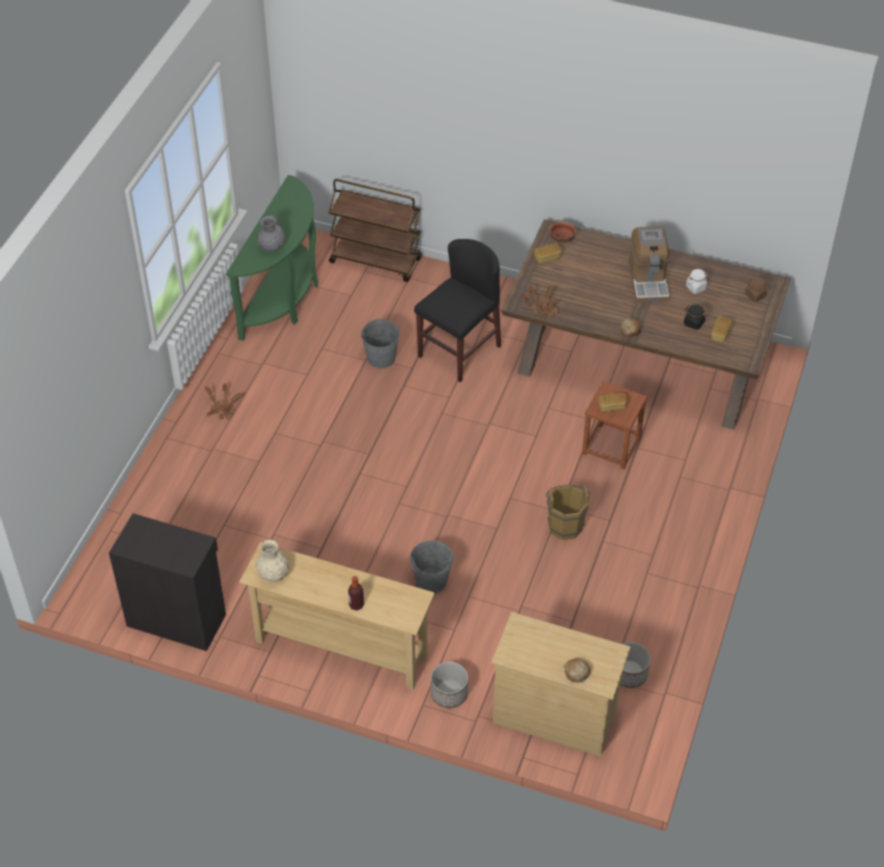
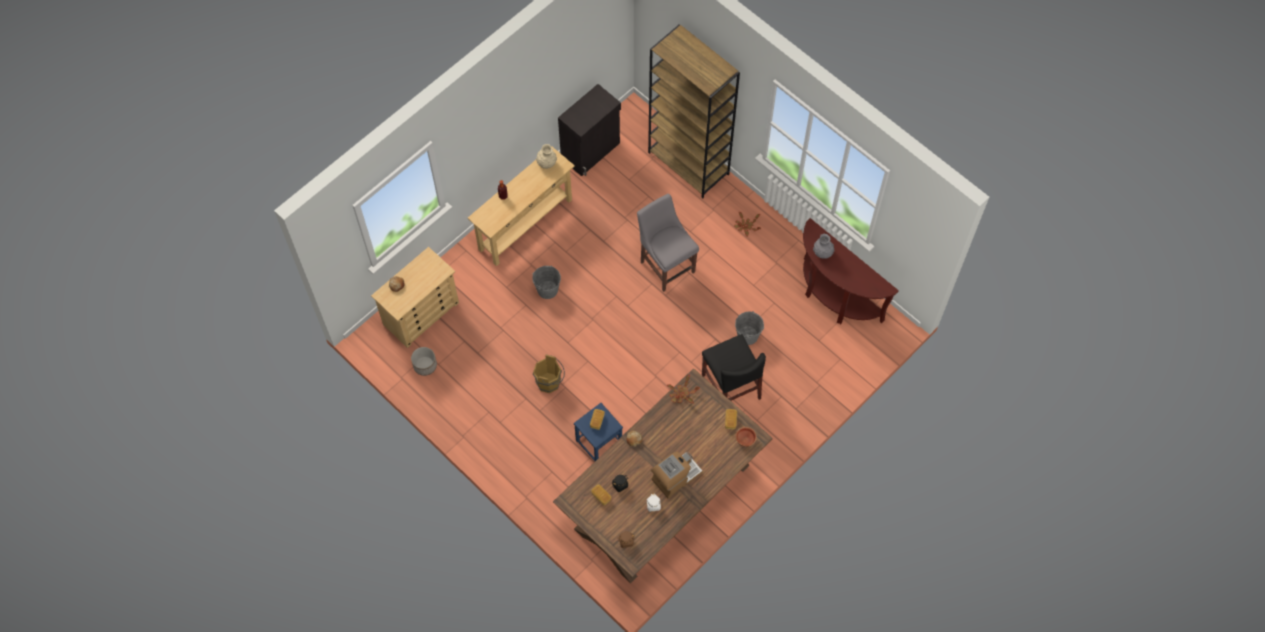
camera: 115 degrees right, 15 degrees up
(148, 499) = (689, 163): none -> brown bookcase
(284, 298) = (834, 297): green console table -> brown console table
(323, 468) = (666, 265): none -> grey chair
(376, 261) = (847, 370): brown cart -> none
(448, 694) = (465, 266): planter -> none
(611, 446) = (599, 442): brown stool -> blue stool
(648, 280) = (676, 476): coffee machine -> coffee machine turned 120 degrees clockwise

